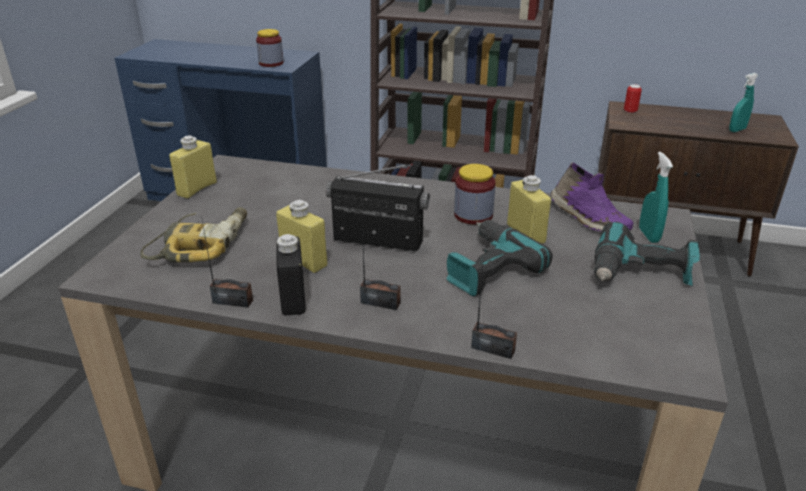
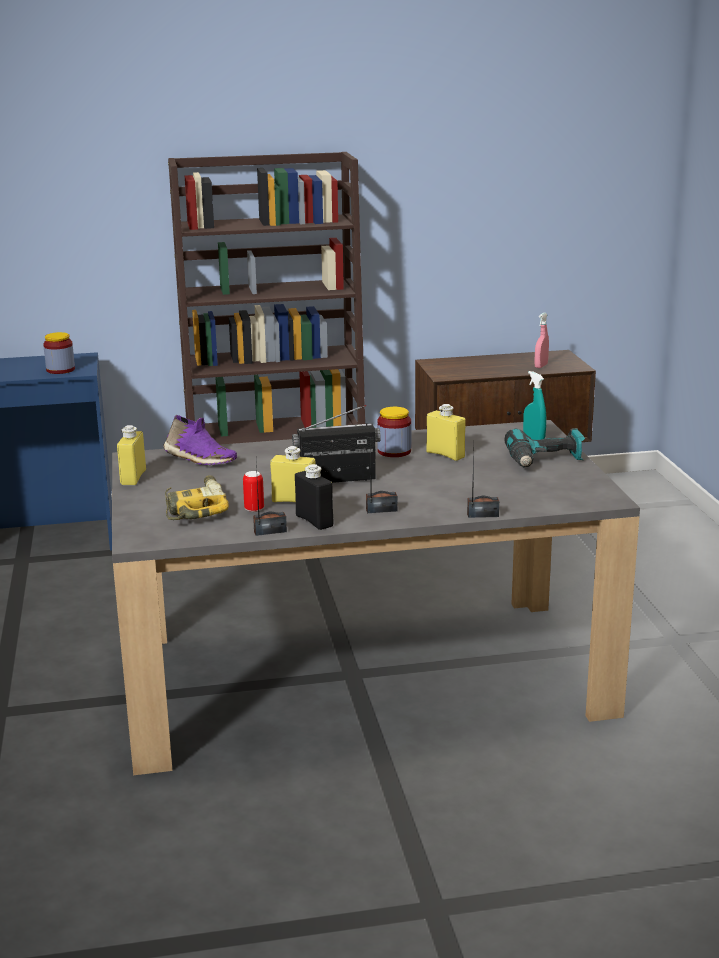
camera: 25 degrees left, 10 degrees down
(487, 268) = (437, 478): power drill -> none
(587, 218) = (482, 438): purple shoe -> purple shoe (199, 459)
(630, 111) = (441, 365): can -> can (254, 509)
(737, 130) = (541, 366): turquoise spray bottle -> pink spray bottle

